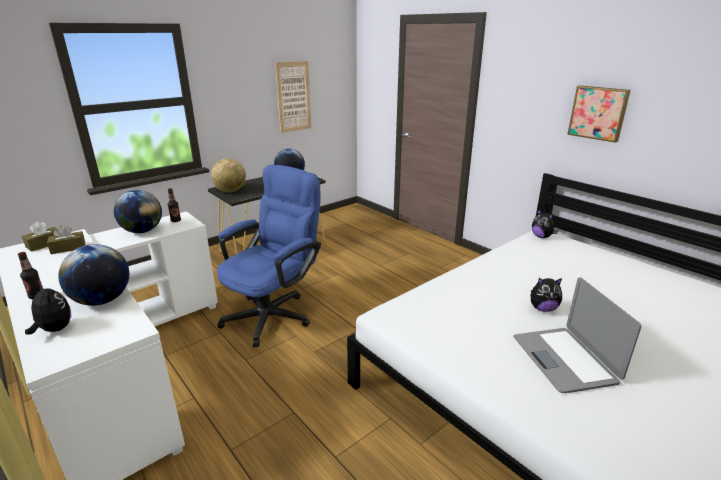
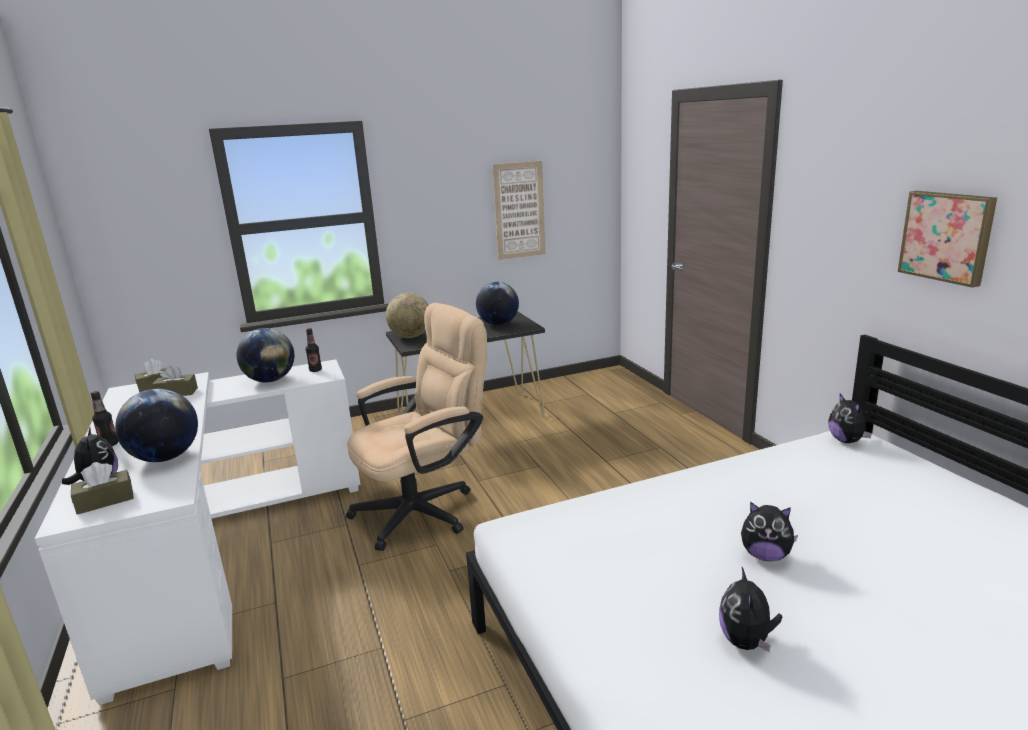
camera: 20 degrees right, 5 degrees down
(73, 342) = (105, 501): none -> brown tissue box
(274, 313) = (425, 509): blue office chair -> beige office chair
(564, 359) = (746, 641): laptop -> plush toy

